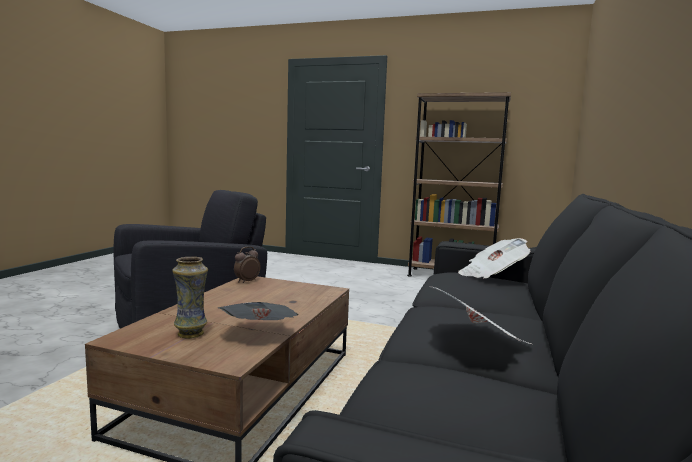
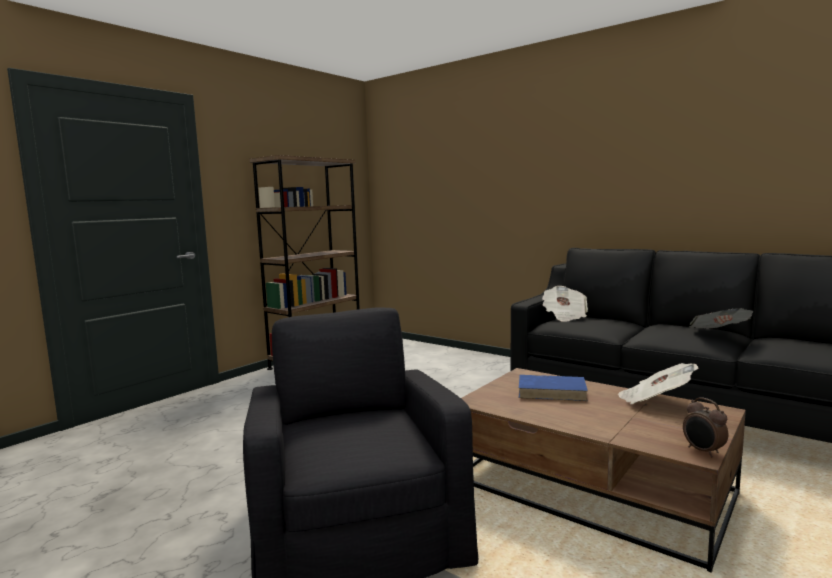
camera: 70 degrees left, 0 degrees up
(191, 333) = (667, 425): vase -> none
(246, 281) = (485, 403): alarm clock -> alarm clock (703, 451)
(280, 298) = (552, 391): none -> blue book

